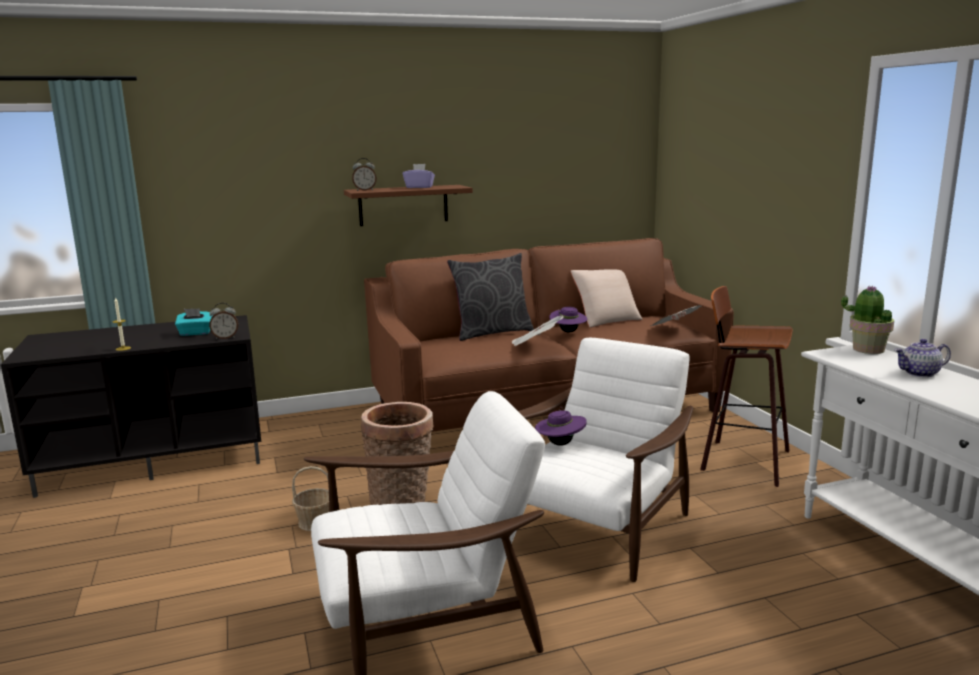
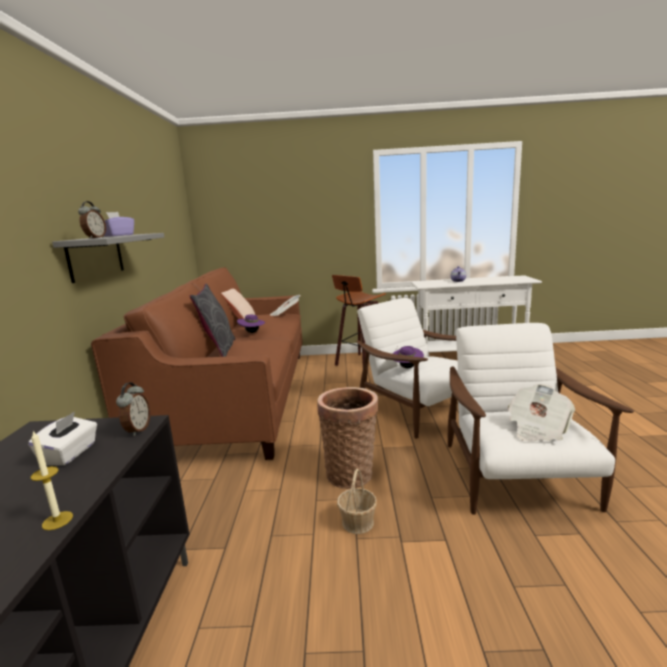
camera: 70 degrees left, 0 degrees up
(195, 333) = (70, 454): turquoise tissue box -> white tissue box
(403, 205) = (96, 257): brown shelf -> grey shelf
(535, 345) = (271, 341): newspaper -> newspaper (537, 428)
(867, 349) = (422, 281): potted plant -> none

